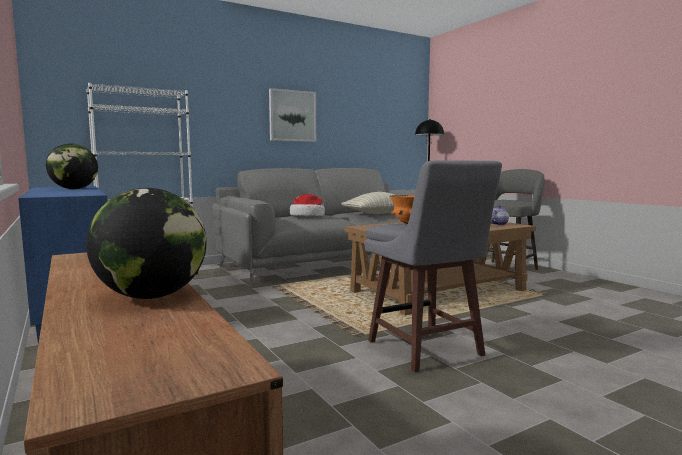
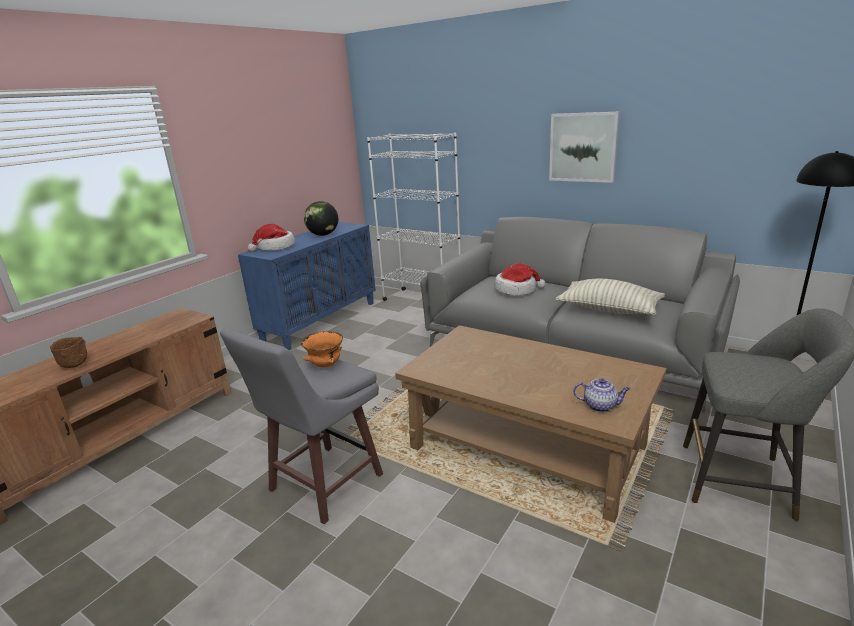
camera: 65 degrees right, 15 degrees up
(54, 193) = (275, 247): none -> hat
(152, 296) = (75, 365): globe -> brown bowl

